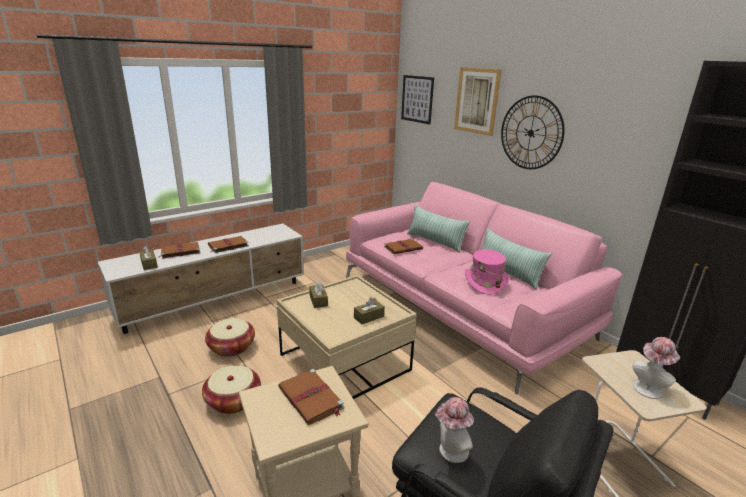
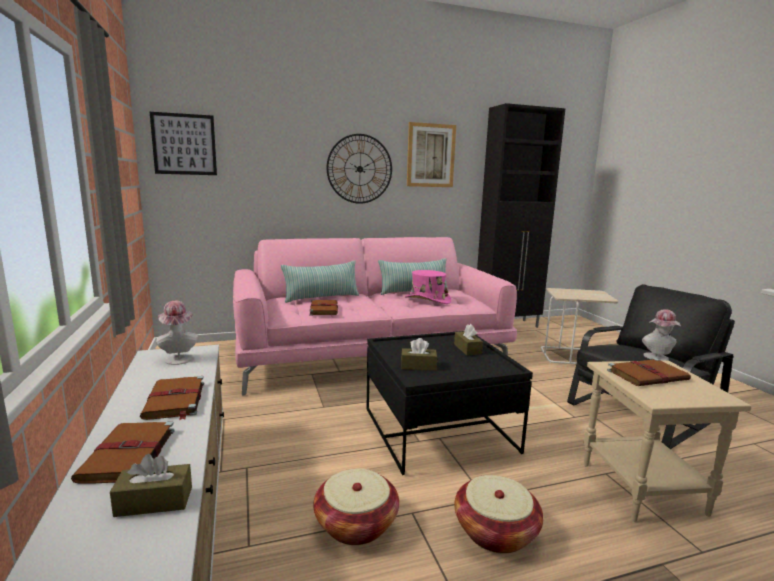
camera: 70 degrees left, 10 degrees down
(345, 362) = (438, 430): beige coffee table -> black coffee table
(477, 101) = (288, 142): picture -> picture (431, 155)
(648, 387) = (588, 294): hat -> hat (179, 358)

